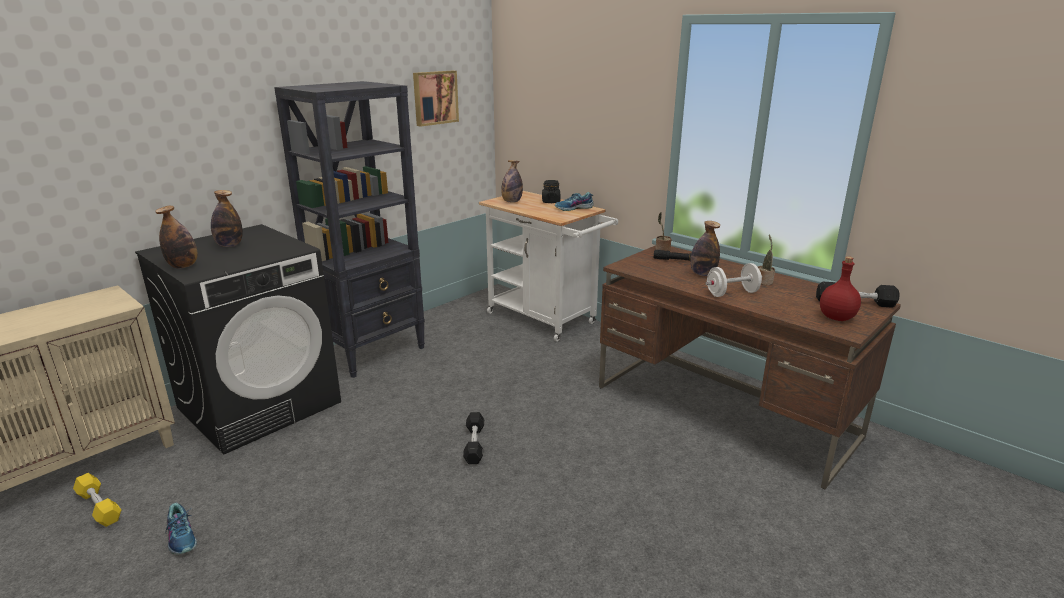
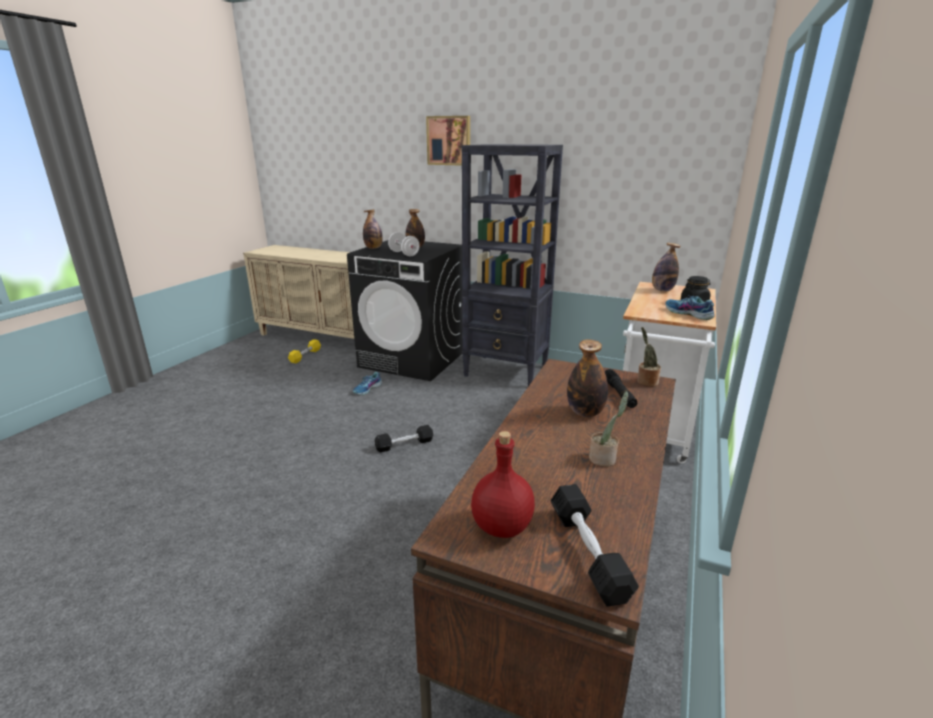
camera: 70 degrees right, 0 degrees up
(182, 537) = (285, 381): shoe -> shoe (367, 389)
(434, 97) = (648, 168): picture -> picture (449, 140)
(732, 293) = (532, 435): white dumbbell -> white dumbbell (404, 254)

